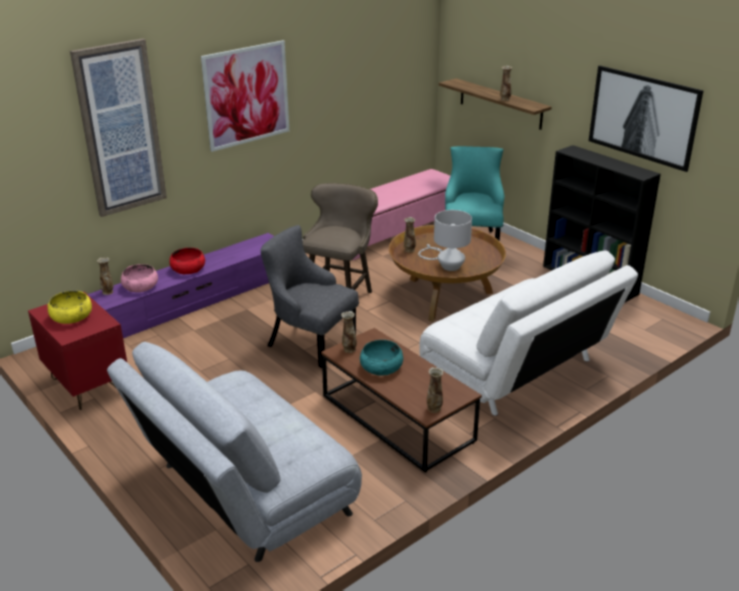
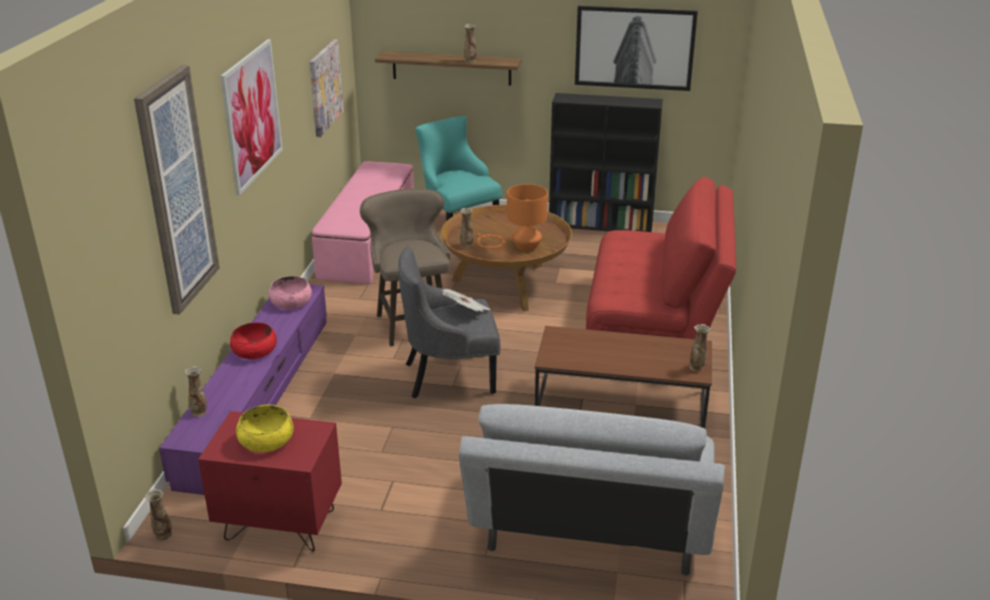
camera: 40 degrees left, 0 degrees up
(140, 286) = (229, 390): pink bowl -> pink bowl (291, 302)
(325, 293) = (466, 312): none -> newspaper
(349, 350) = (556, 353): vase -> vase (163, 535)
(377, 95) = (325, 87): none -> picture
(381, 367) = (605, 355): turquoise bowl -> none
(443, 261) = (512, 244): white table lamp -> orange table lamp
(520, 372) = (656, 322): white sofa -> red sofa

